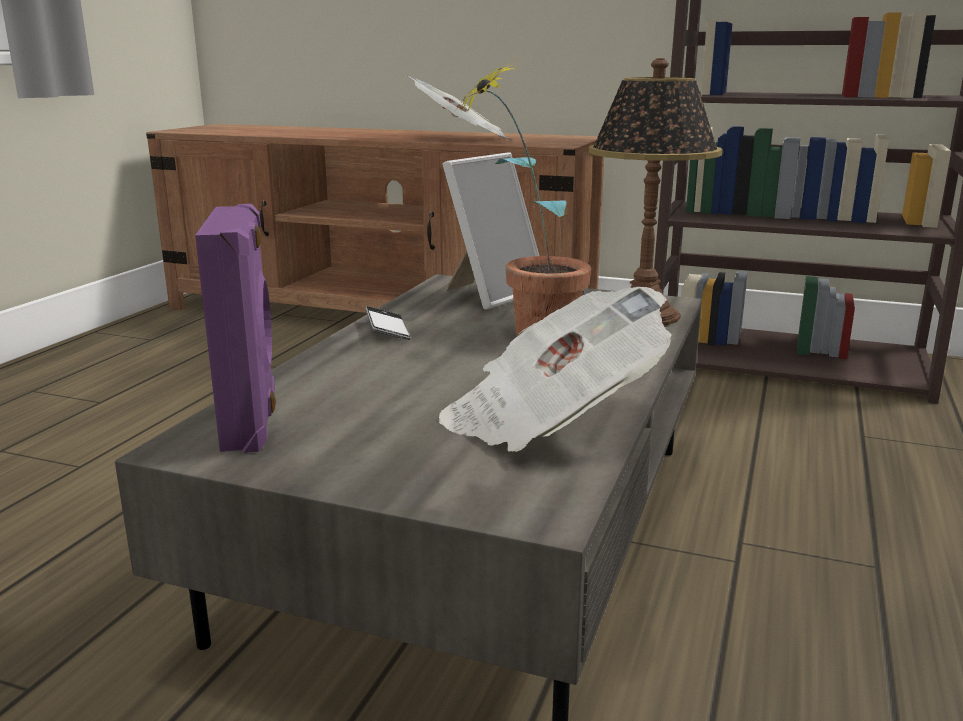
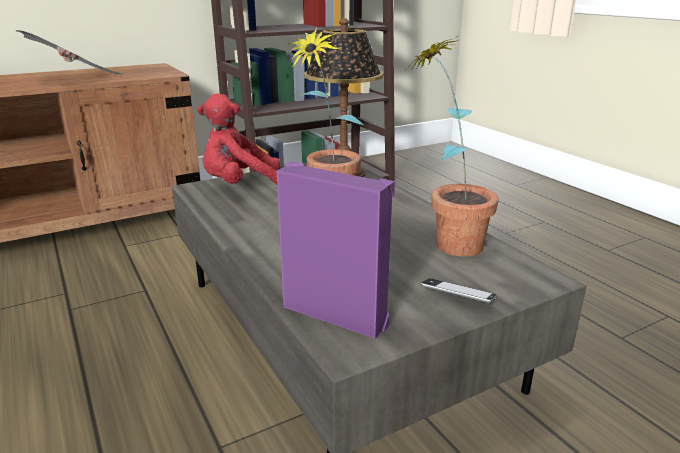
camera: 50 degrees left, 5 degrees up
(387, 330) = (249, 230): phone -> phone (457, 296)
(492, 294) = (242, 187): picture frame -> red plush toy
(550, 420) = (446, 241): newspaper -> potted plant

